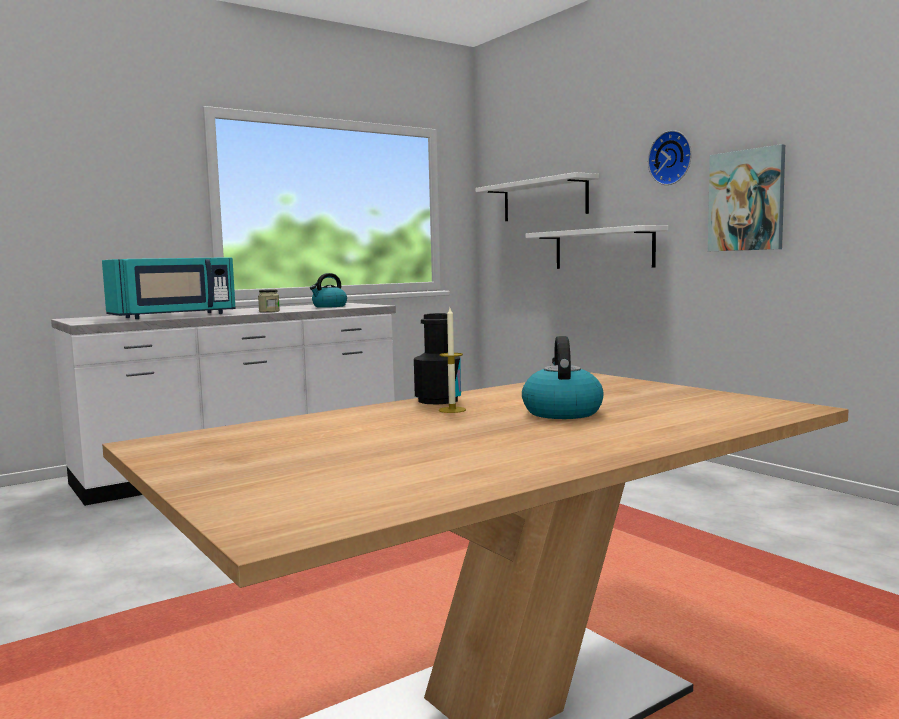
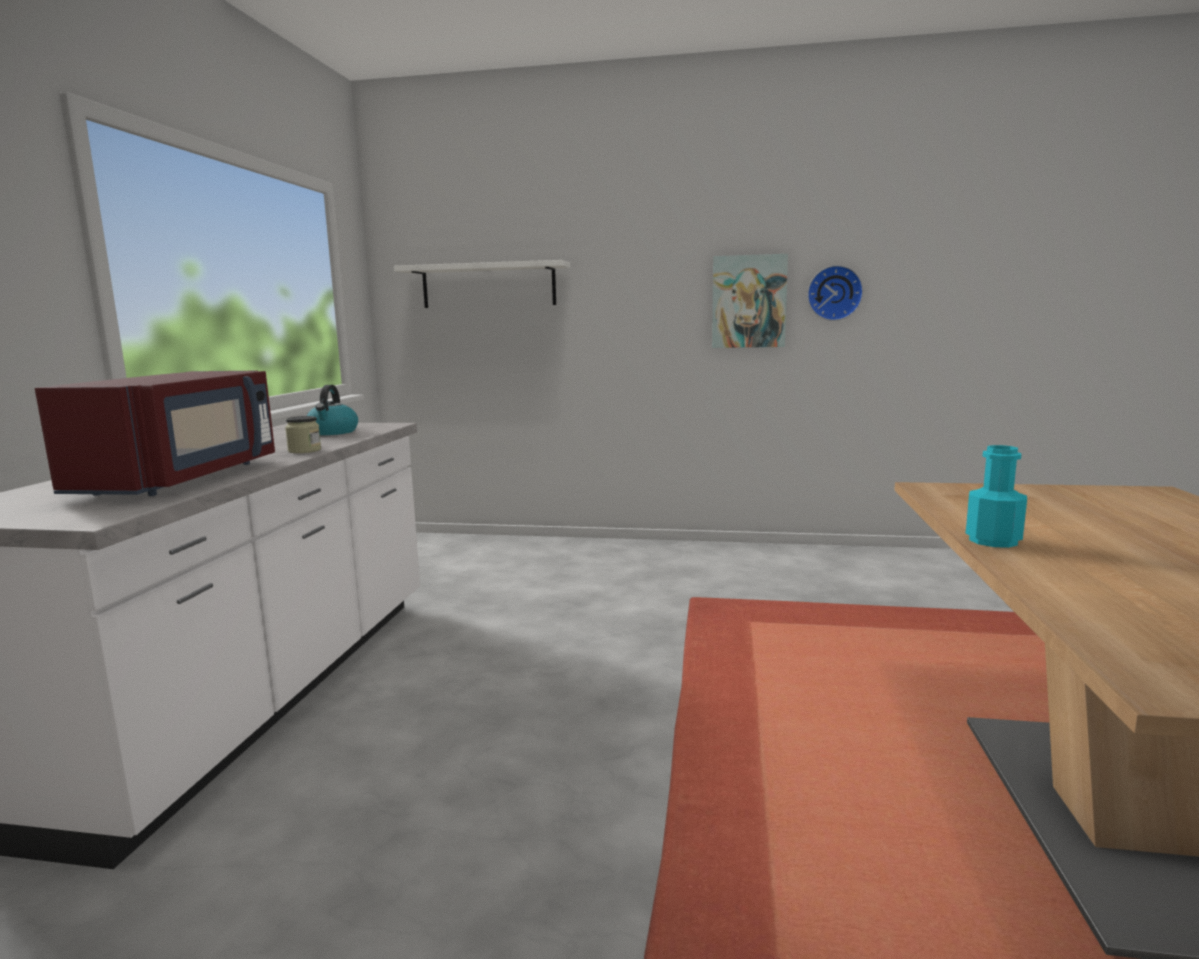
camera: 45 degrees left, 5 degrees up
(174, 316) = (184, 478): turquoise microwave -> red microwave
(438, 400) = (993, 540): black bottle -> turquoise bottle
(452, 410) = (1060, 548): candle -> none
(561, 412) = (1115, 529): kettle -> none
(603, 248) = (578, 343): white shelf -> none
(672, 158) = (665, 254): wall clock -> wall clock (834, 293)

